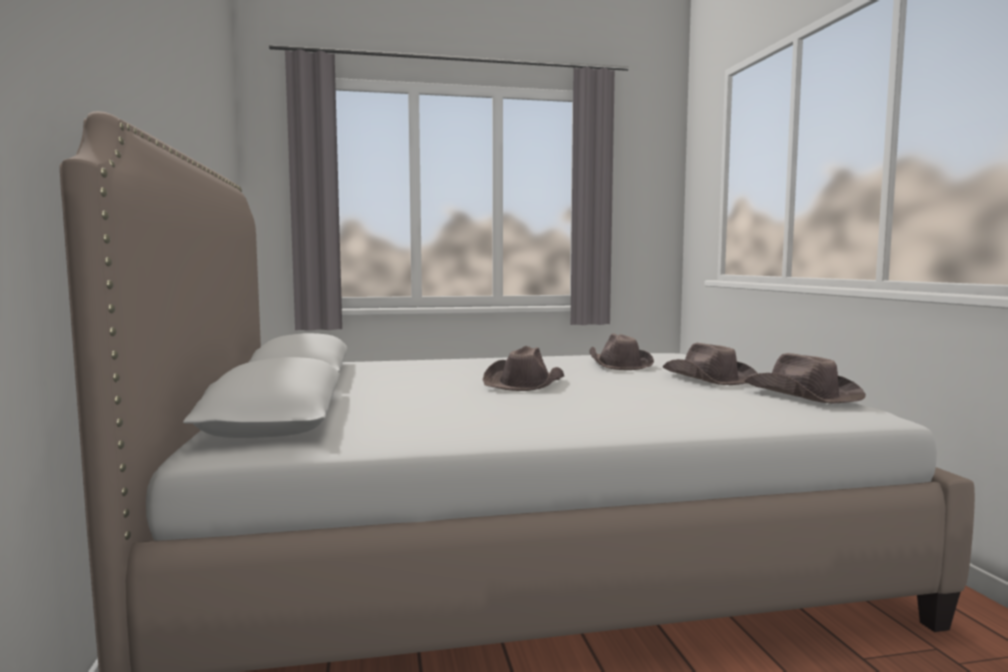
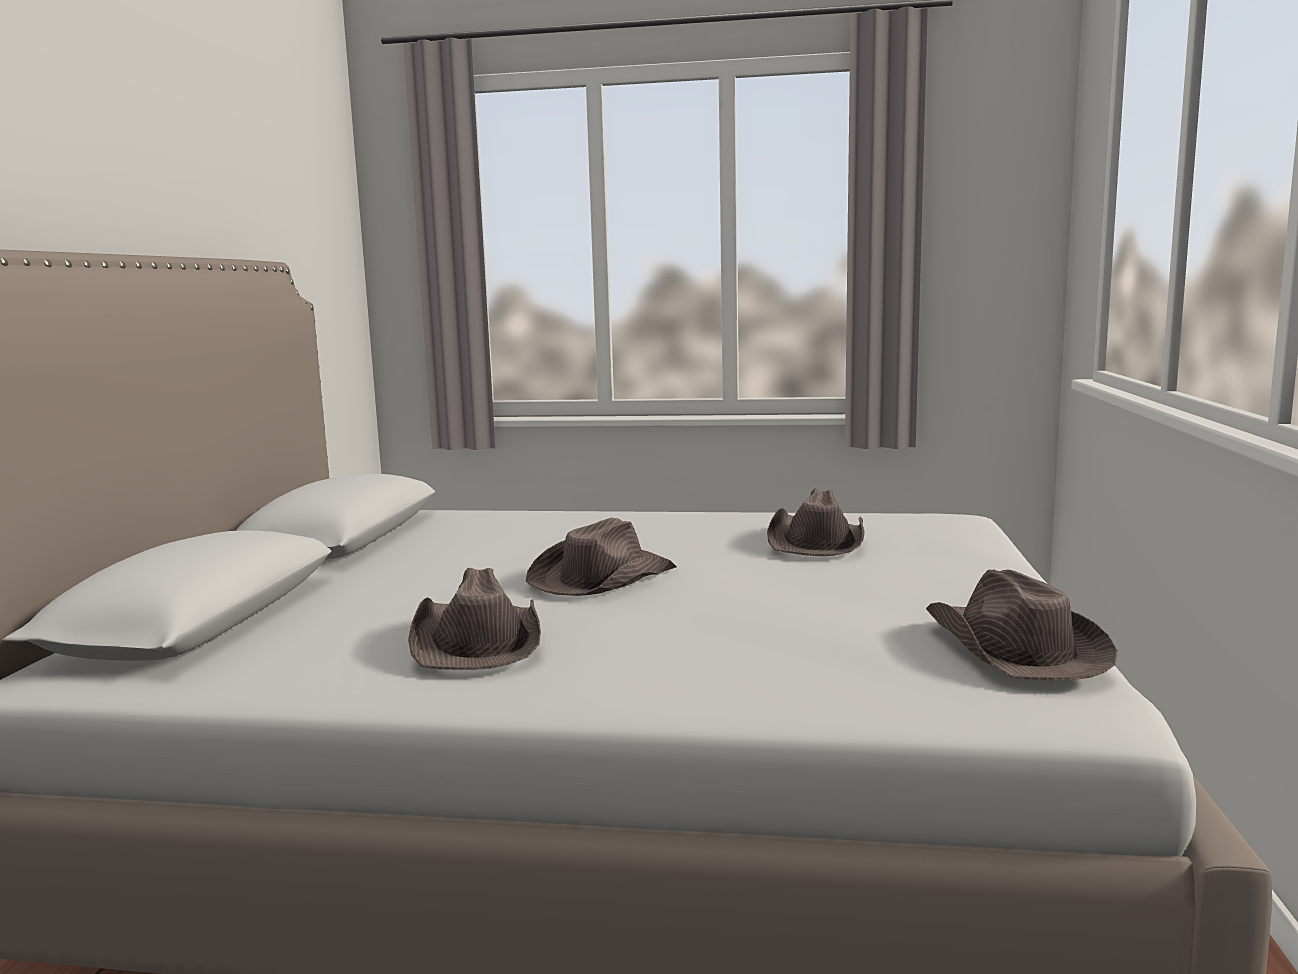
camera: 20 degrees right, 5 degrees up
(708, 378) = (915, 588): brown hat -> brown hat (478, 641)

